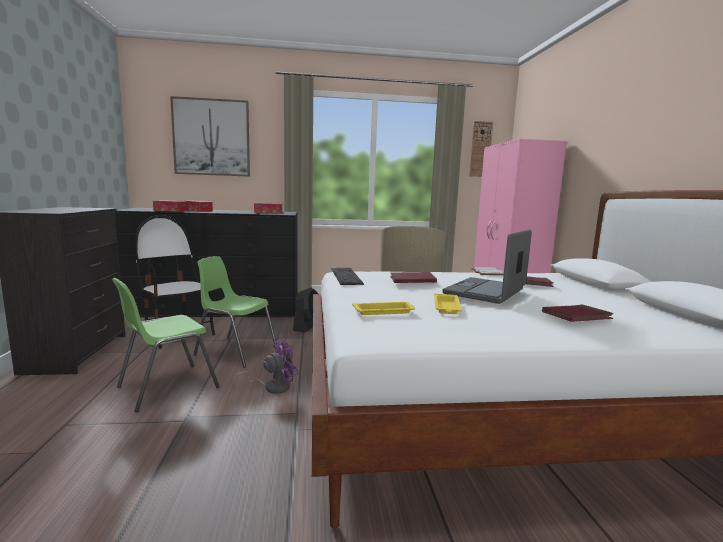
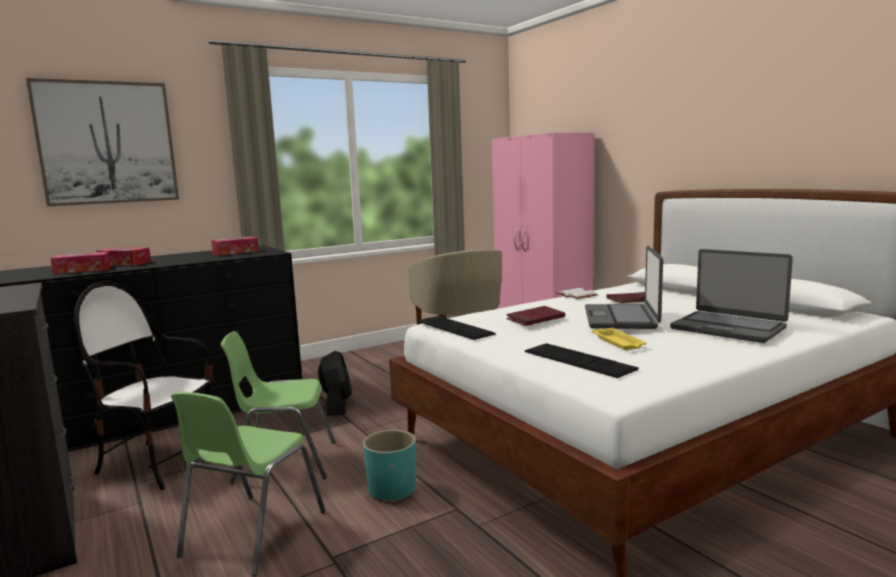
camera: 25 degrees left, 0 degrees up
(272, 387) = (391, 490): purple fan -> turquoise planter
(384, 311) = (578, 360): yellow tray -> keyboard
(480, 149) = (478, 139): wall clock -> none
(576, 316) = (728, 328): red book -> laptop

